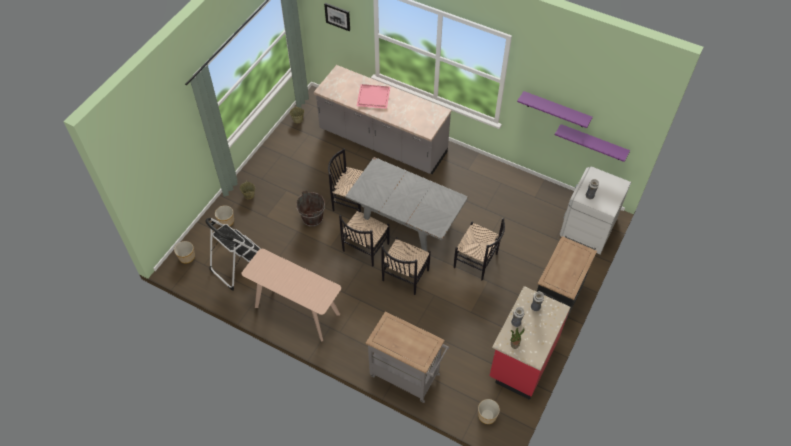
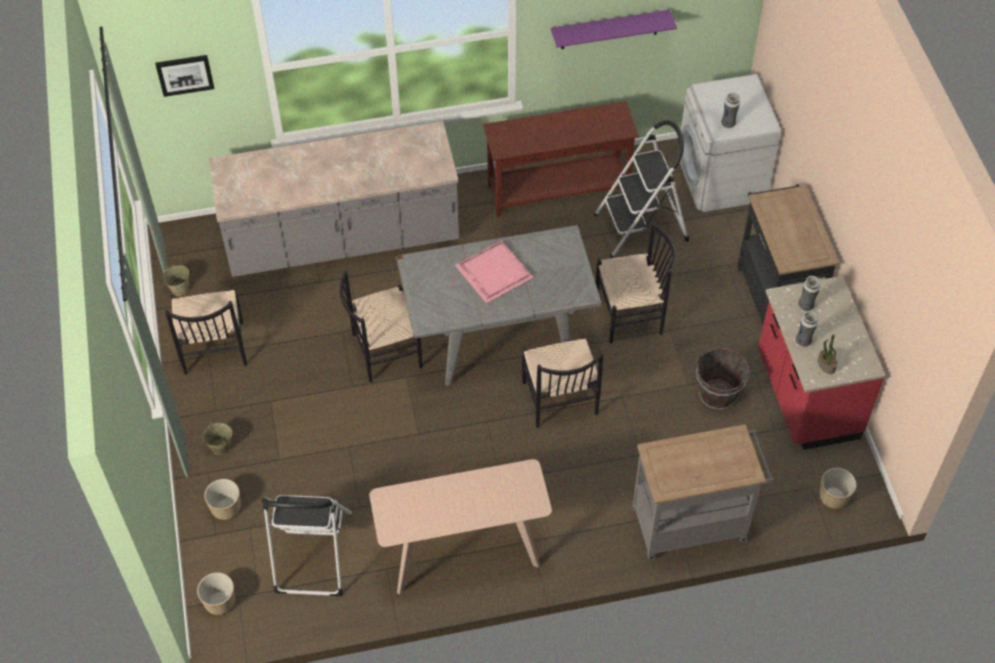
camera: 40 degrees left, 0 degrees up
(312, 218) = (352, 413): brown bucket -> brown bucket (717, 394)
(364, 249) = (469, 403): black chair -> black chair (214, 351)
(374, 97) = (315, 170): pink tray -> pink tray (494, 271)
(501, 182) = (558, 189): none -> brown console table
(524, 226) = (644, 228): none -> step ladder
(593, 142) = (676, 49): purple shelf -> none

